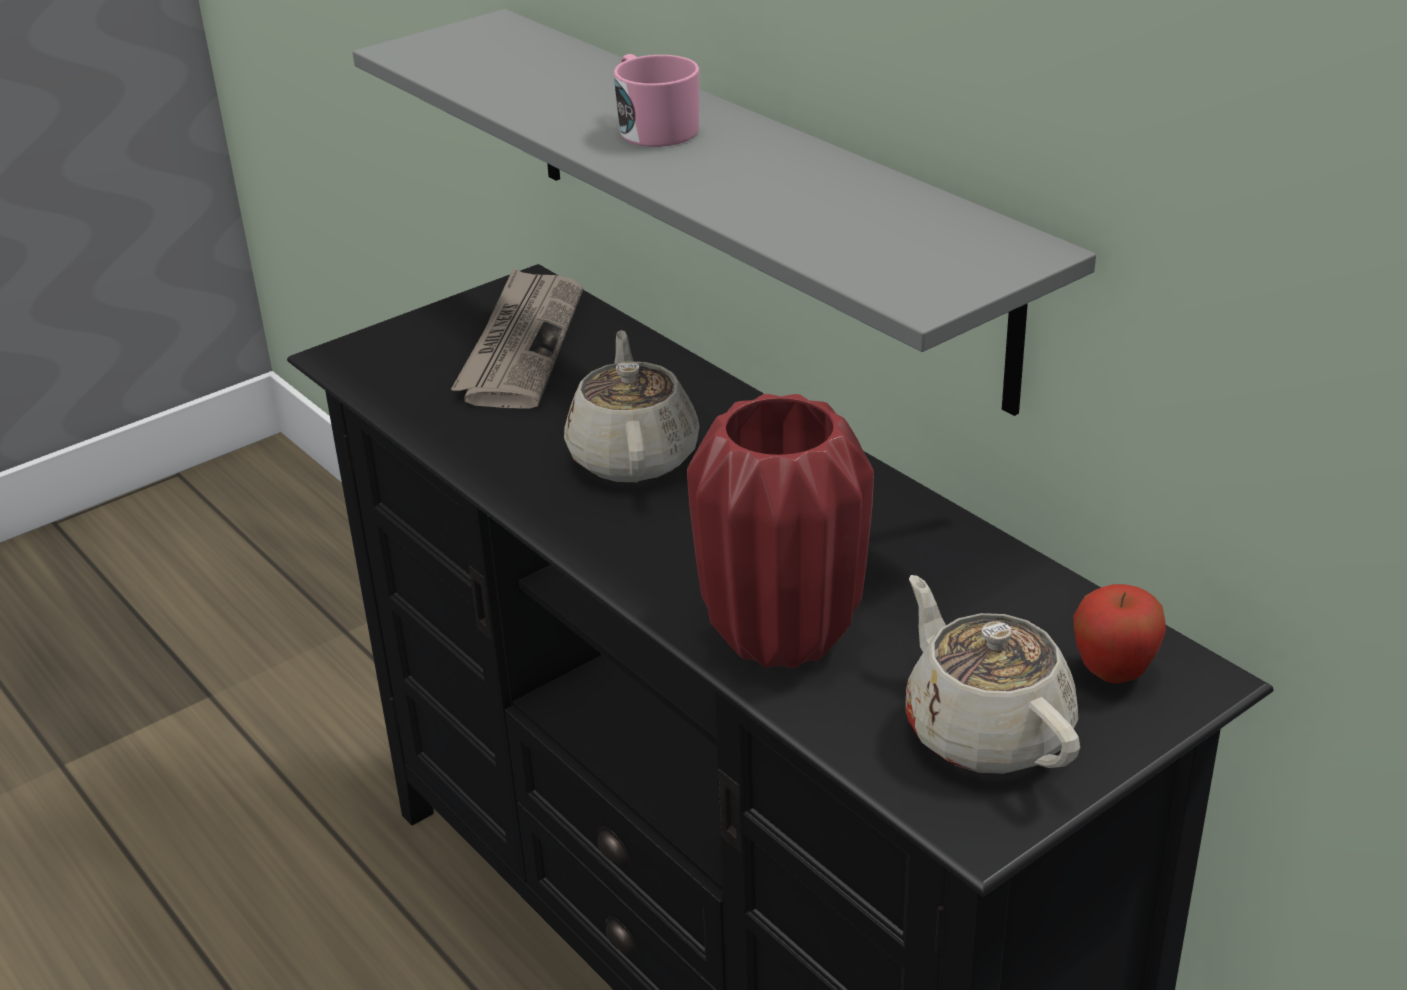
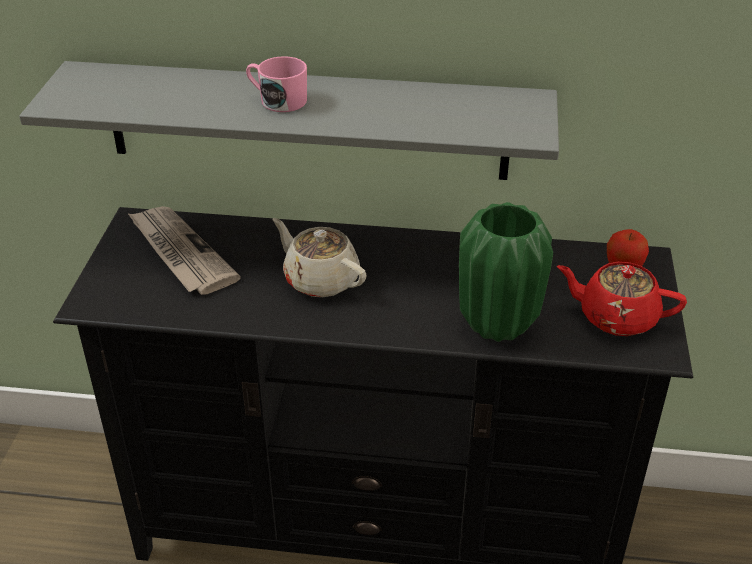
camera: 45 degrees left, 5 degrees up
(779, 636) = (497, 324): red vase -> green vase
(985, 730) = (616, 317): beige teapot -> red teapot

